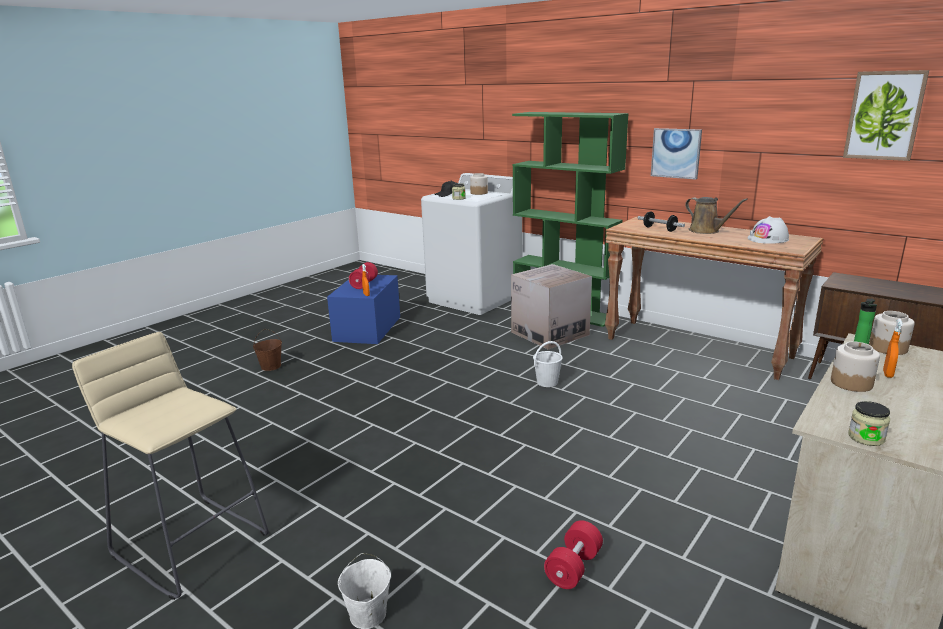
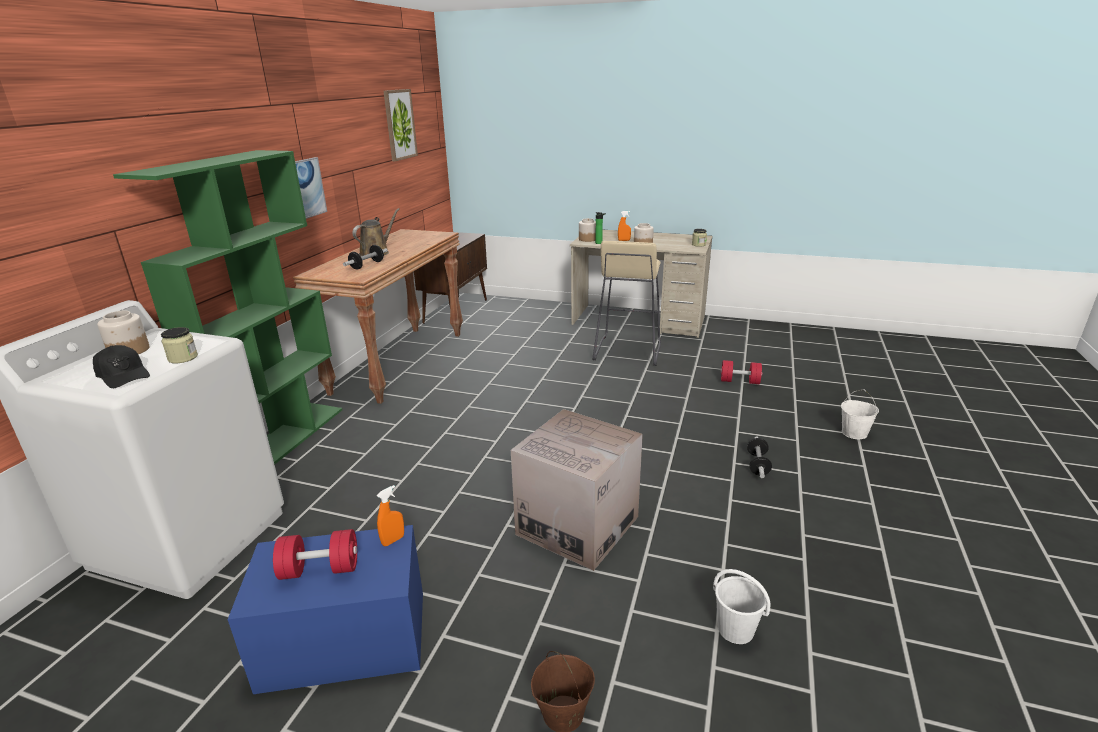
camera: 110 degrees left, 5 degrees up
(192, 543) = (922, 543): beige stool -> beige stool (627, 351)
(378, 496) = (757, 465): none -> dumbbell
(547, 382) = (504, 422): white bucket -> white bucket (735, 629)
(550, 333) = (365, 440): cardboard box -> cardboard box (577, 525)
(768, 239) = (408, 238): white hard hat -> none

